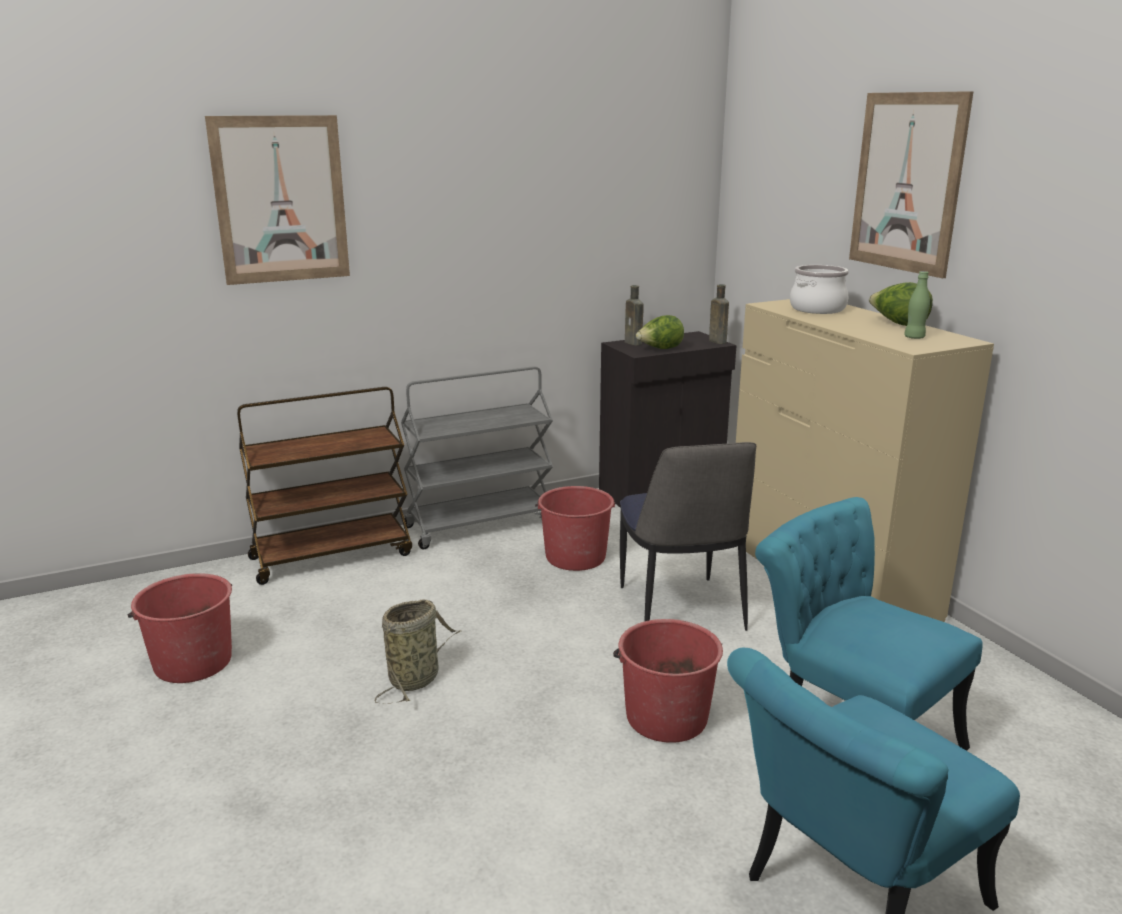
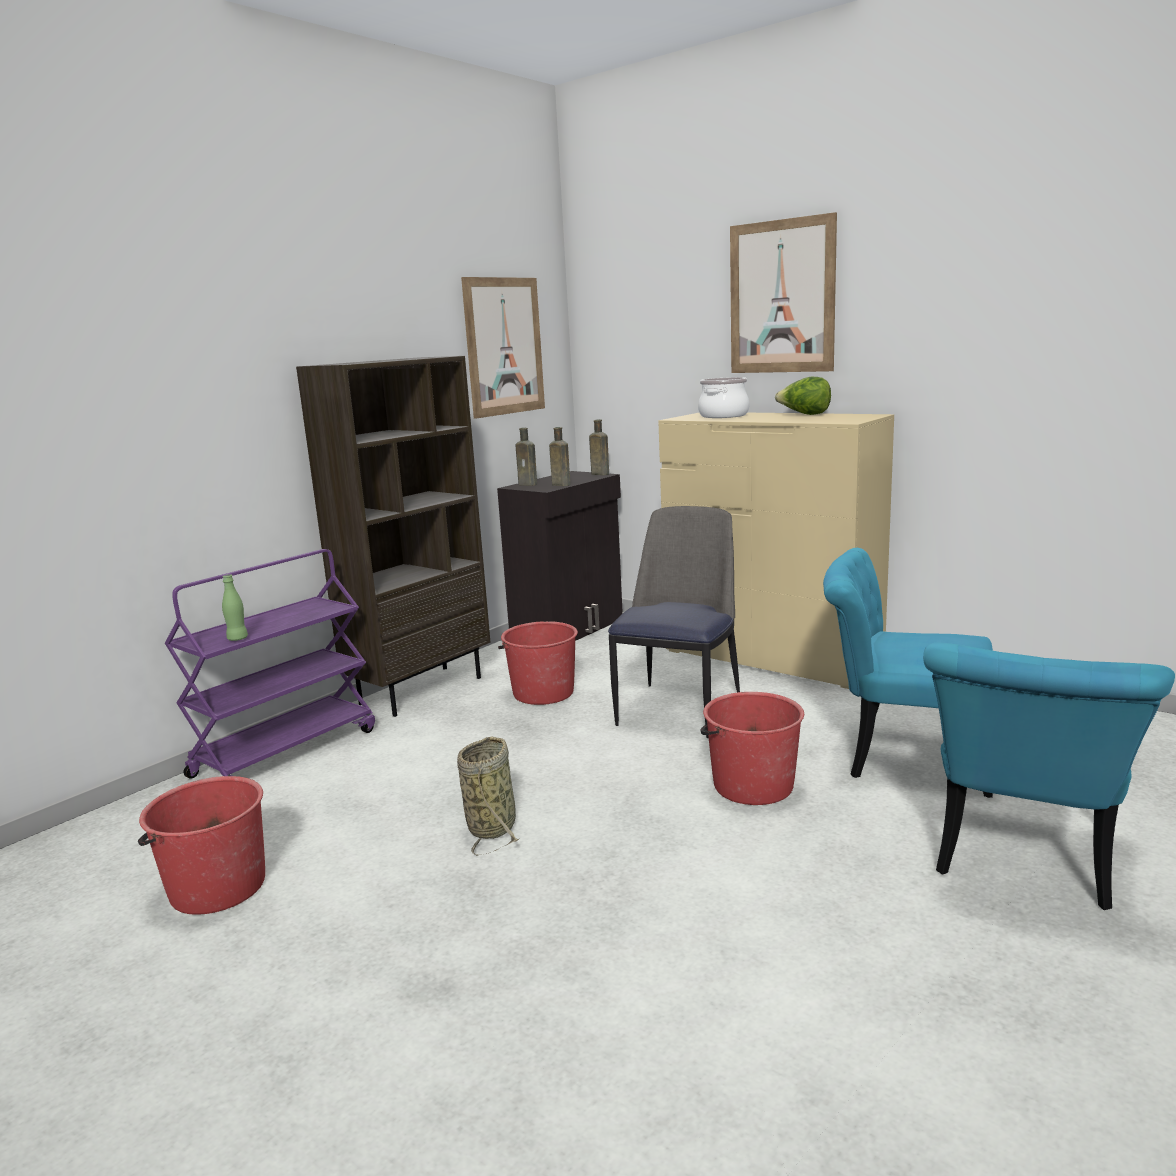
camera: 25 degrees left, 5 degrees down
(281, 200) = (184, 350): picture -> picture (504, 346)
(332, 556) = (286, 752): brown cart -> purple cart
(480, 524) = (421, 690): grey cart -> brown bookcase
(660, 349) = (560, 484): lettuce -> brown bottle
(681, 611) = (680, 708): chair -> chair turned 120 degrees counterclockwise
(914, 337) = (834, 418): green bottle -> green bottle (237, 639)

